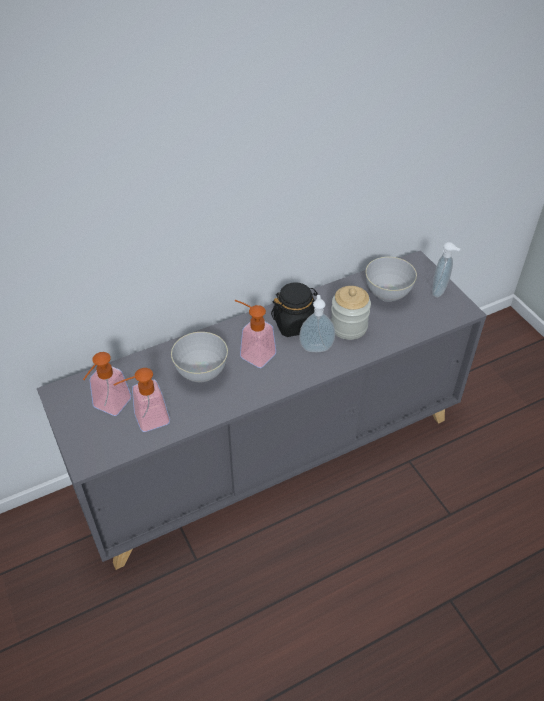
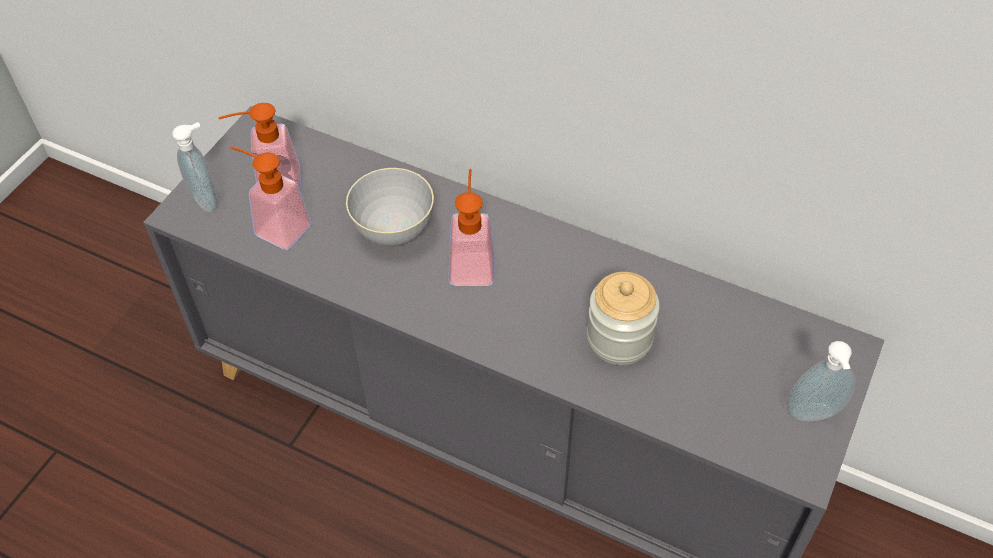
camera: 55 degrees right, 5 degrees up
(295, 324) = (567, 275): black jar -> none
(316, 347) = (544, 323): soap dispenser -> soap dispenser (207, 200)
(387, 294) = (736, 349): grey bowl -> none

